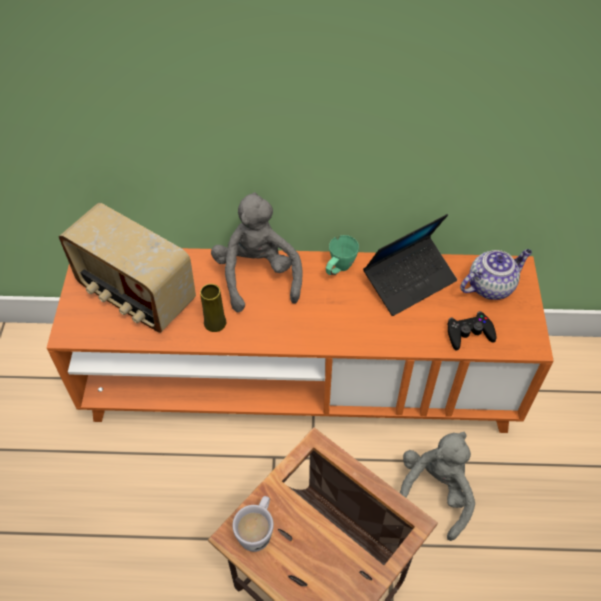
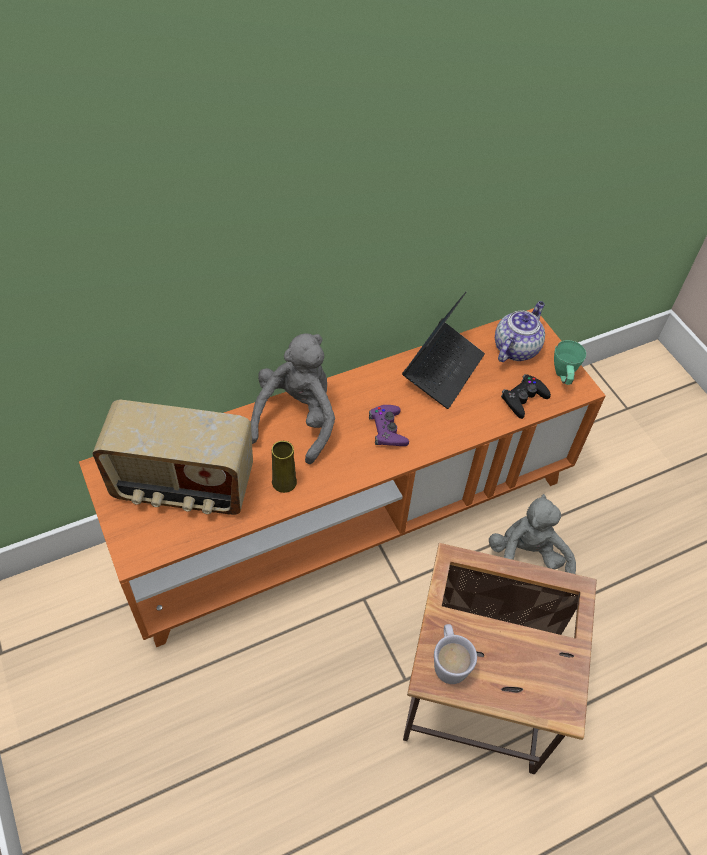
camera: 30 degrees left, 0 degrees up
(257, 275) = (297, 419): grey plush toy -> grey plush toy turned 60 degrees clockwise
(328, 313) = (387, 430): none -> purple game controller
(339, 270) = (372, 384): green mug -> green mug (563, 378)

